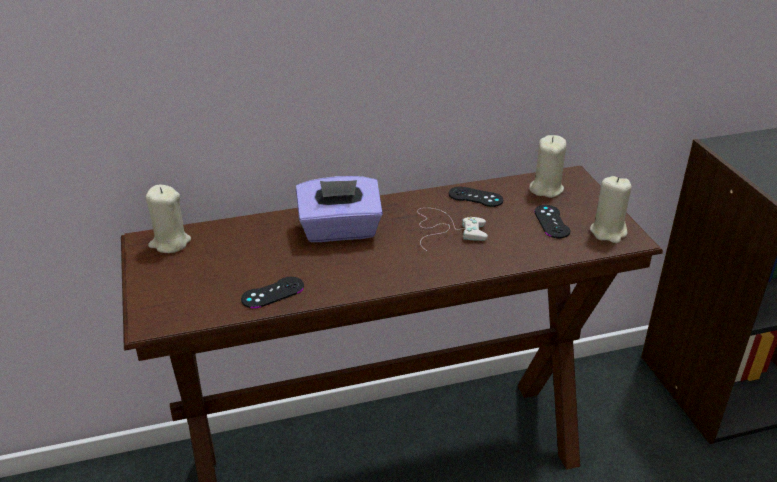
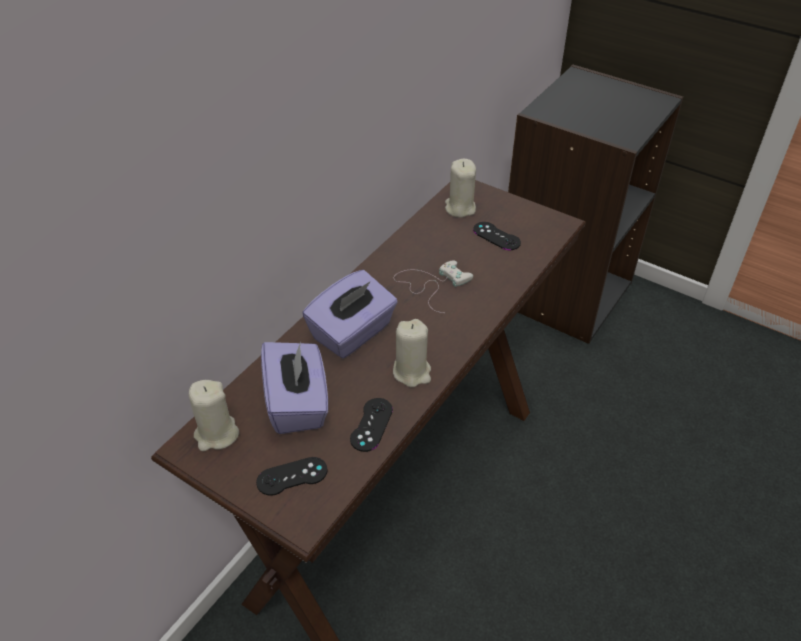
camera: 40 degrees left, 10 degrees up
(242, 253) = (298, 404): none -> purple tissue box
(475, 197) = (419, 242): black game controller -> black game controller (292, 476)
(608, 232) = (541, 225): beige candle -> beige candle (412, 372)

